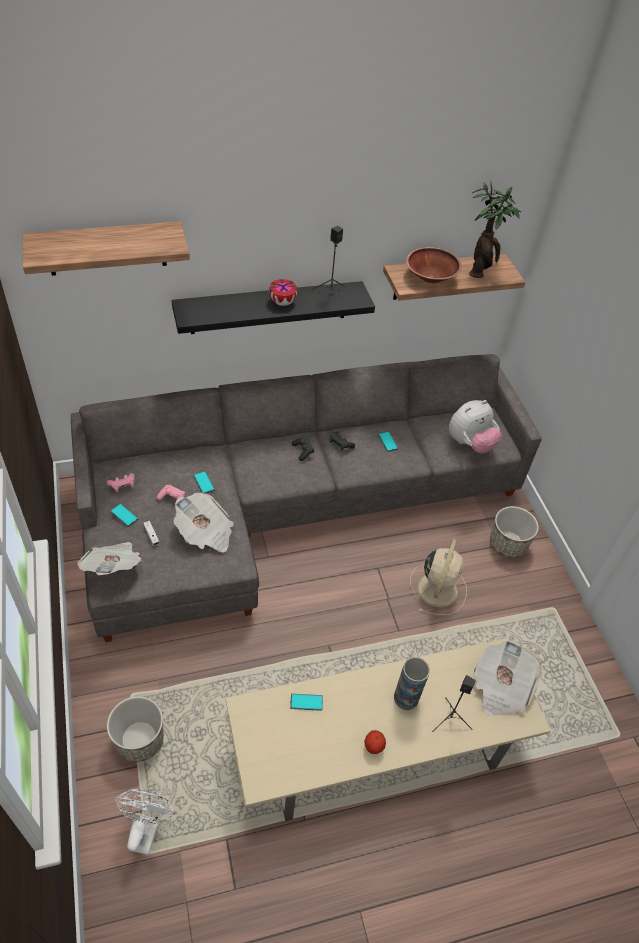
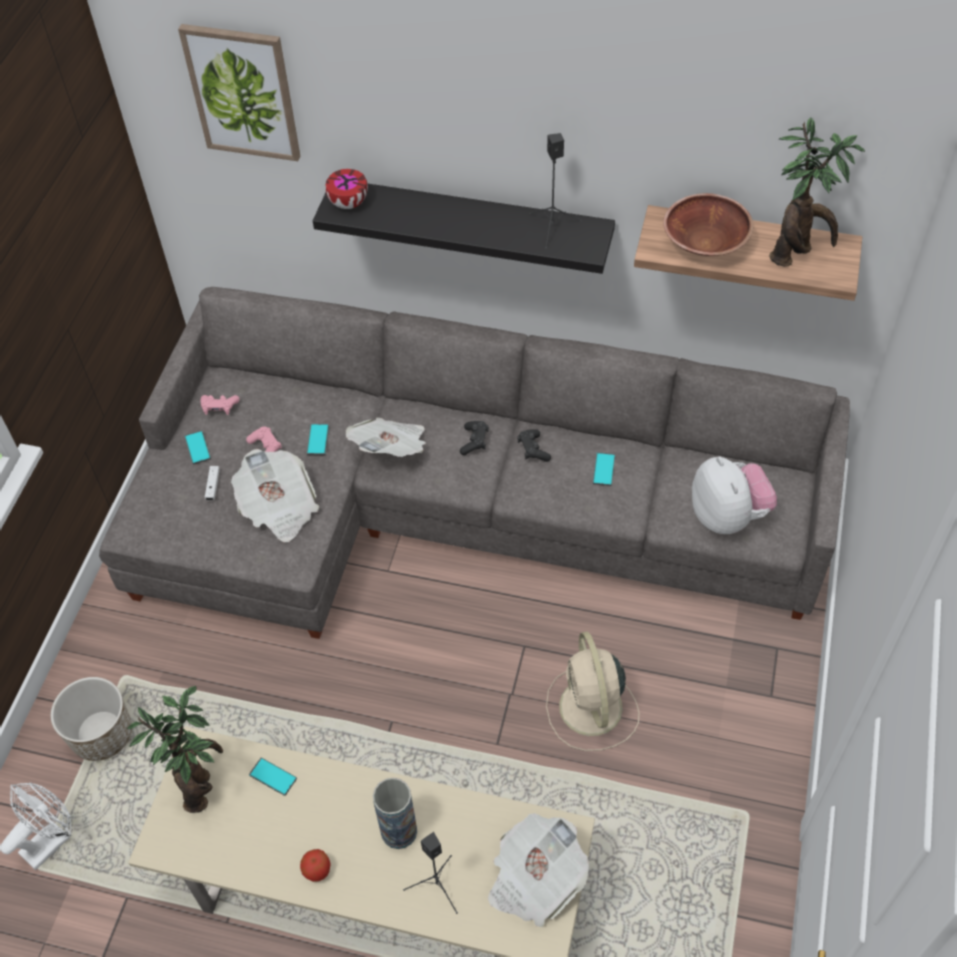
camera: 35 degrees right, 5 degrees up
(106, 248) = (243, 92): shelf -> picture
(114, 567) = (147, 509): newspaper -> newspaper (391, 449)
(262, 729) = (201, 785): none -> potted plant
(282, 303) = (473, 223): bowl -> bowl (347, 203)
(438, 588) = (591, 710): beige fan -> beige fan turned 120 degrees clockwise
(470, 443) = (728, 516): plush toy -> plush toy turned 105 degrees counterclockwise
(507, 544) = (741, 691): planter -> none

